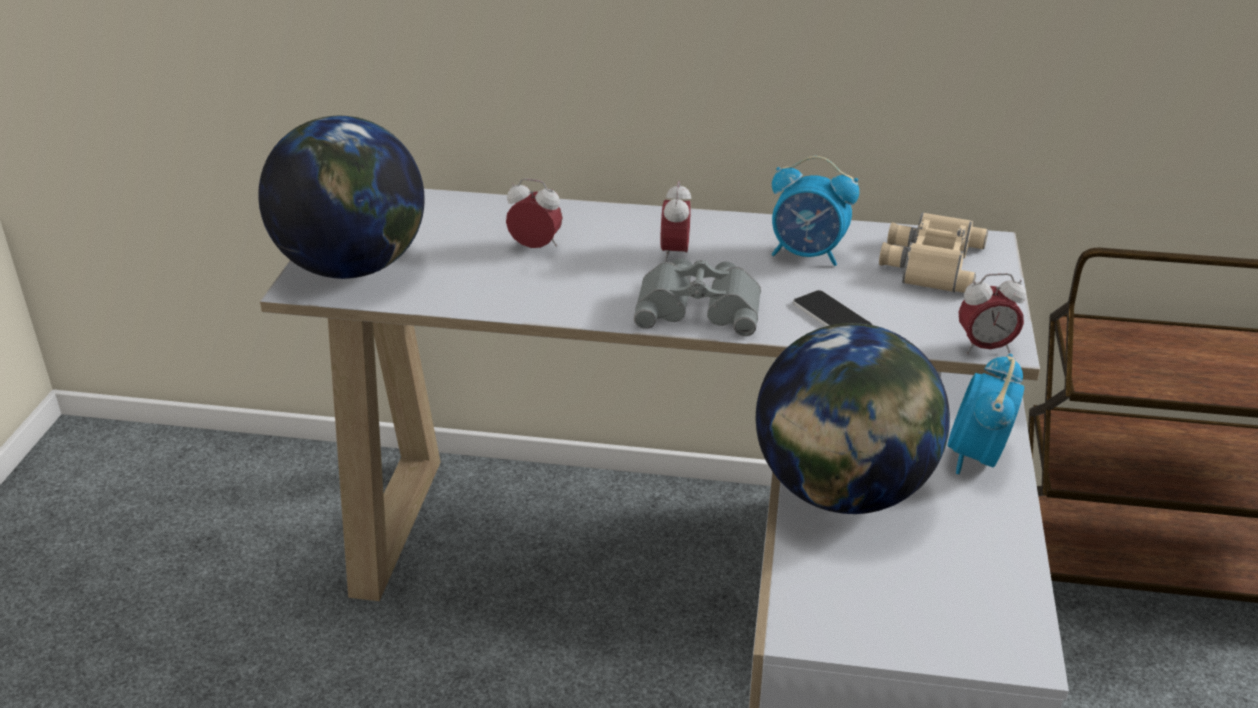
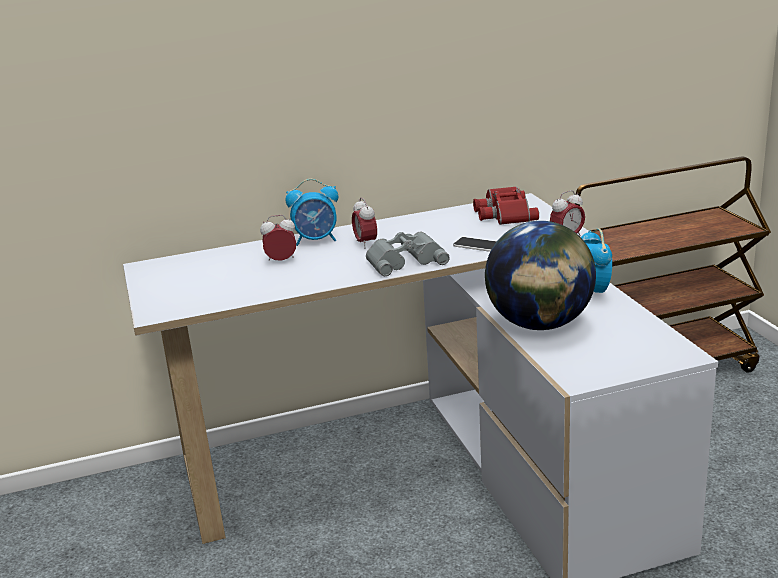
camera: 25 degrees left, 10 degrees down
(352, 266) = (176, 297): globe -> none
(808, 255) = (438, 226): alarm clock -> alarm clock (316, 240)
(930, 262) = (503, 213): beige binoculars -> red binoculars

